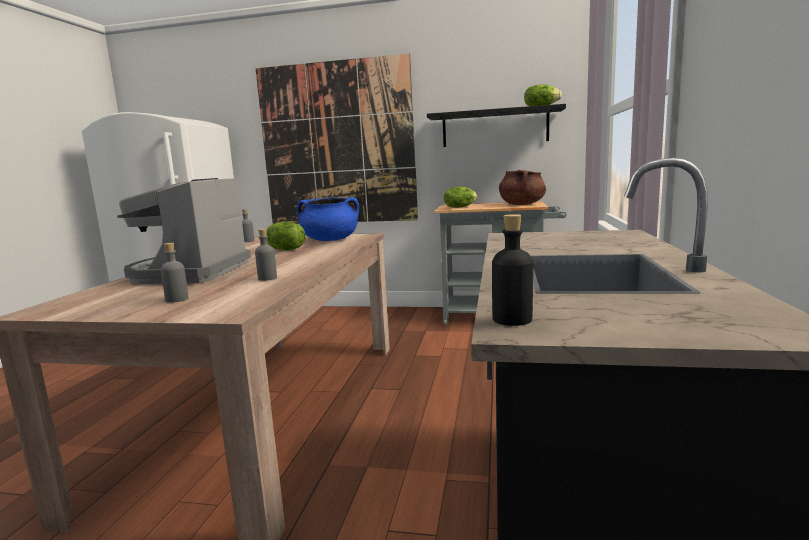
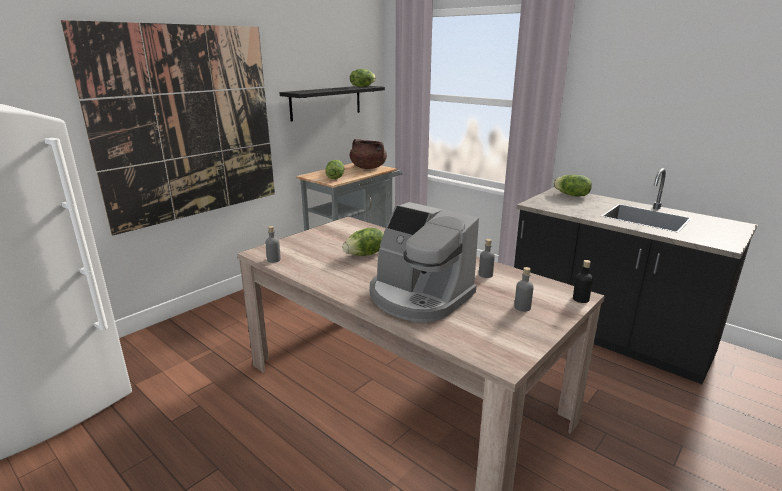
camera: 60 degrees left, 10 degrees up
(330, 240) = (347, 234): blue cooking pot -> none
(512, 319) = (716, 243): black bottle -> black bottle (580, 299)
(612, 237) = (571, 195): none -> lettuce

